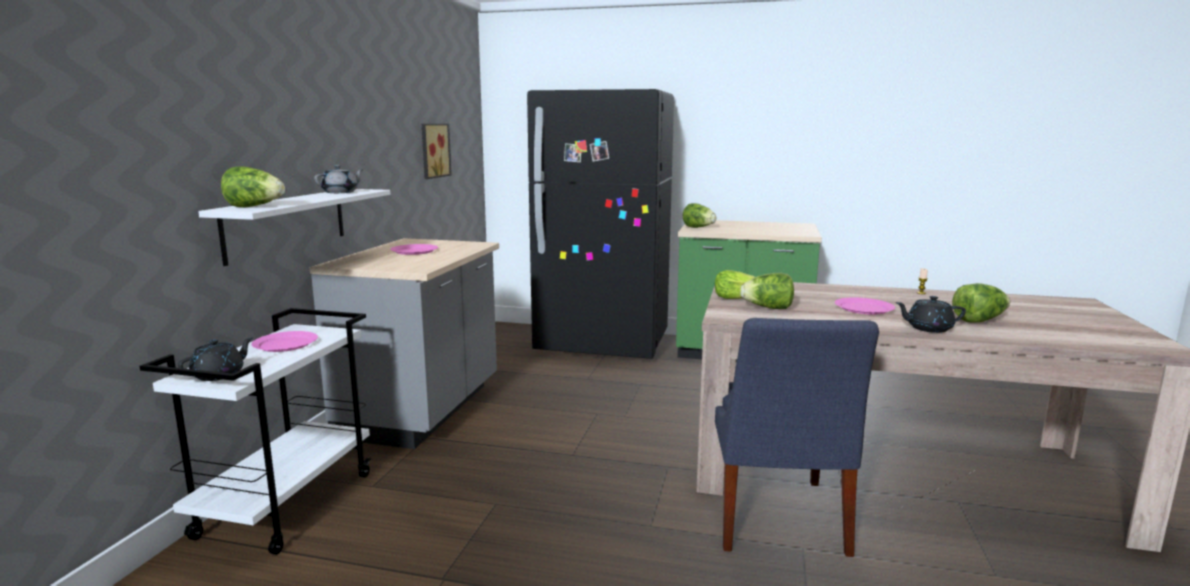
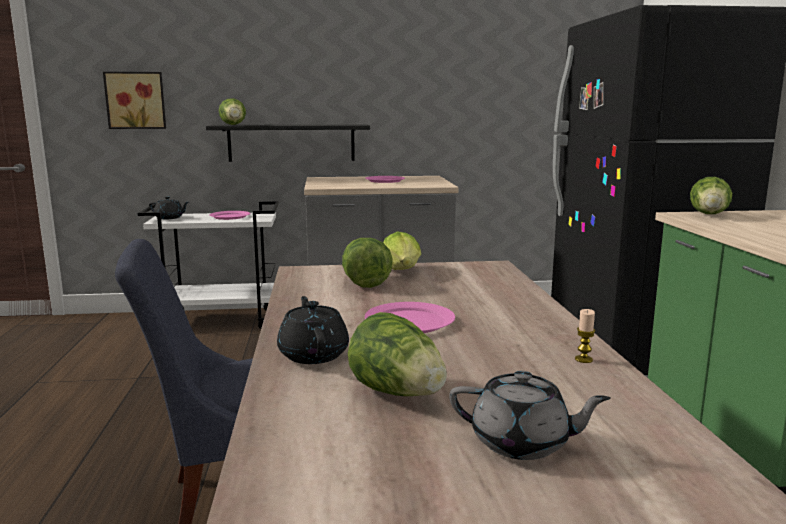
camera: 70 degrees right, 0 degrees up
(287, 223) = (291, 142): white shelf -> black shelf
(341, 192) = (334, 124): grey teapot -> grey teapot (522, 443)
(433, 150) = (513, 98): picture -> picture (136, 100)

